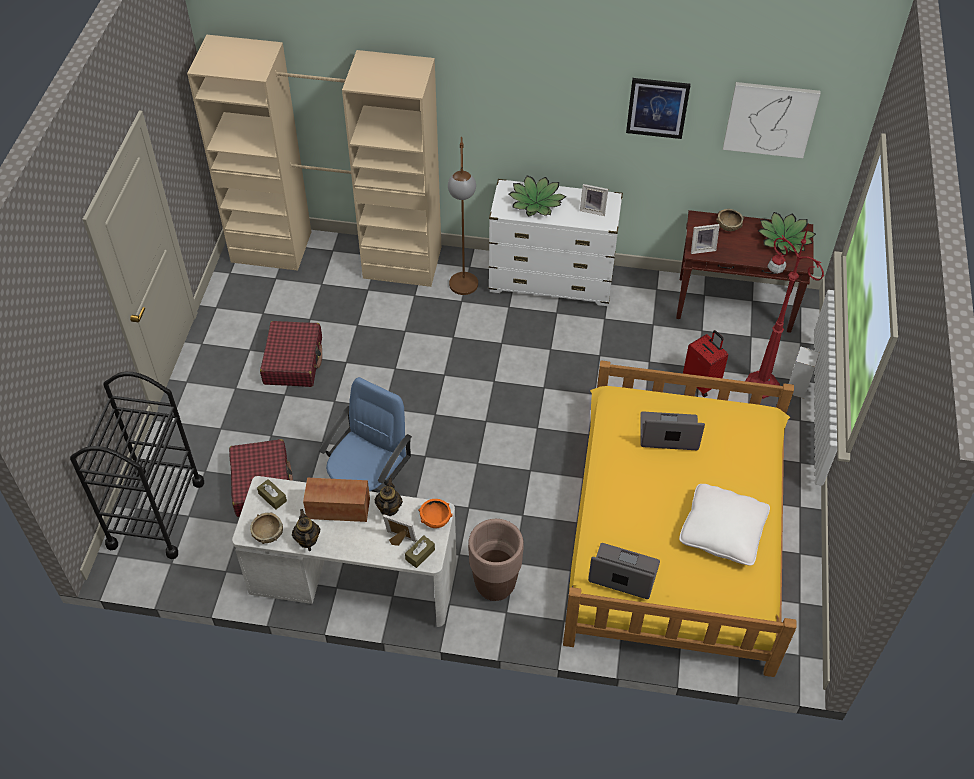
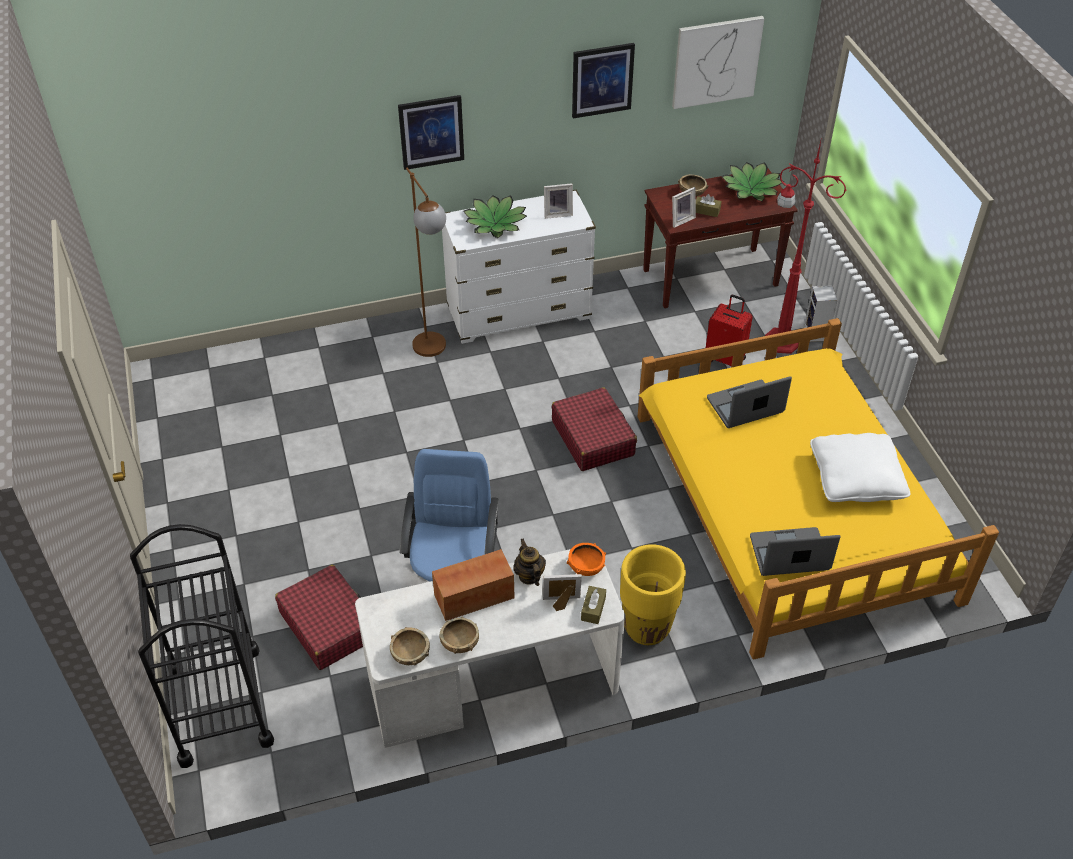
camera: 25 degrees left, 5 degrees down
(272, 497) = (391, 614): brown tissue box -> brown tissue box (706, 211)
(293, 361) = (287, 483): red suitcase -> red suitcase (593, 438)
(307, 540) = (460, 643): teapot -> brown bowl
(337, 254) = (272, 360): beige wardrobe -> none
(495, 585) = (647, 628): brown planter -> yellow planter
(497, 111) = (431, 132): none -> picture

